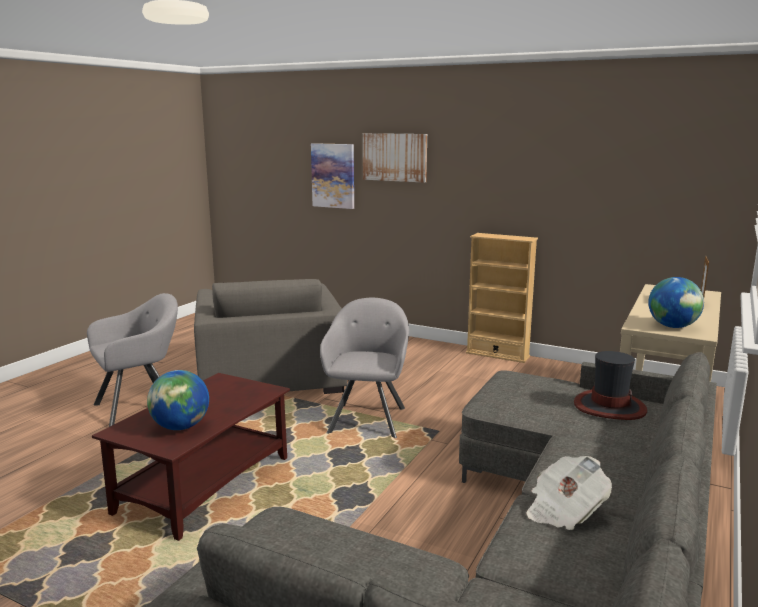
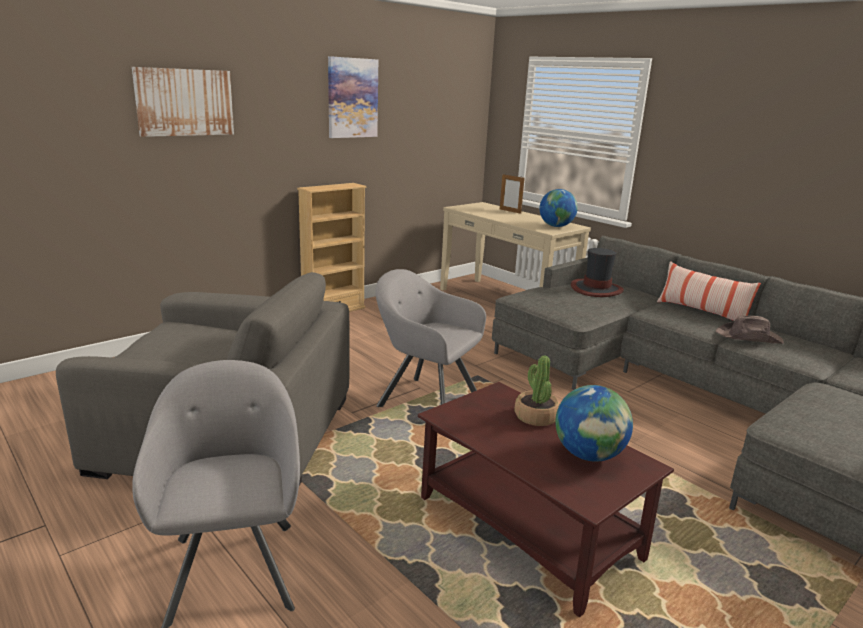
camera: 70 degrees left, 5 degrees up
(234, 405) = (535, 416): none -> potted plant
(333, 175) = (81, 134): picture -> picture (352, 98)
(564, 511) = (749, 337): newspaper -> brown hat
(631, 477) = (702, 312): none -> pillow

